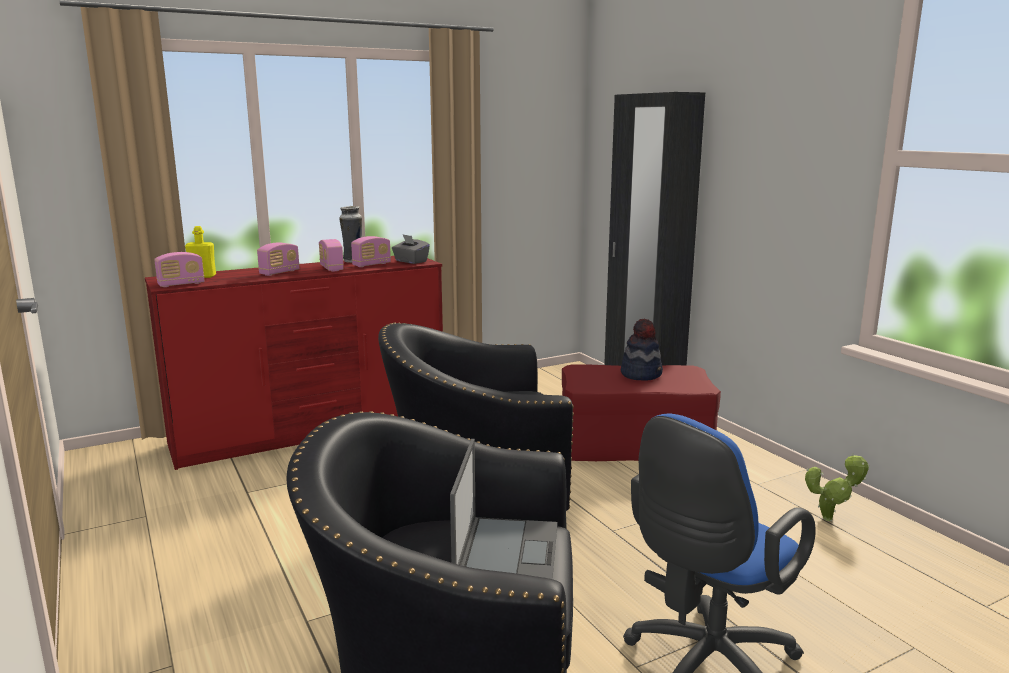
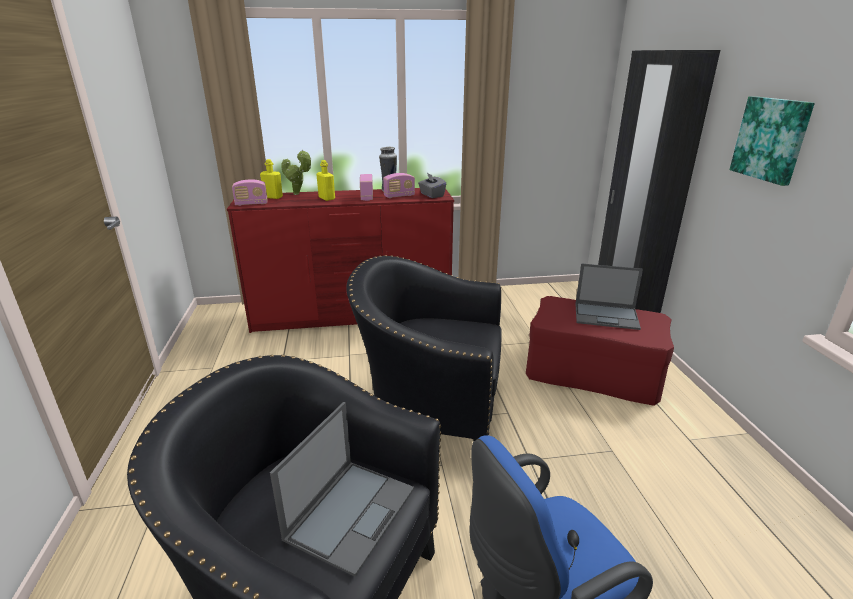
camera: 20 degrees right, 10 degrees up
(279, 272) = (327, 198): radio -> yellow bottle
(641, 374) = (607, 316): hat -> laptop
(772, 171) = (771, 139): none -> picture
(831, 518) = (749, 498): potted plant -> potted plant (298, 194)

